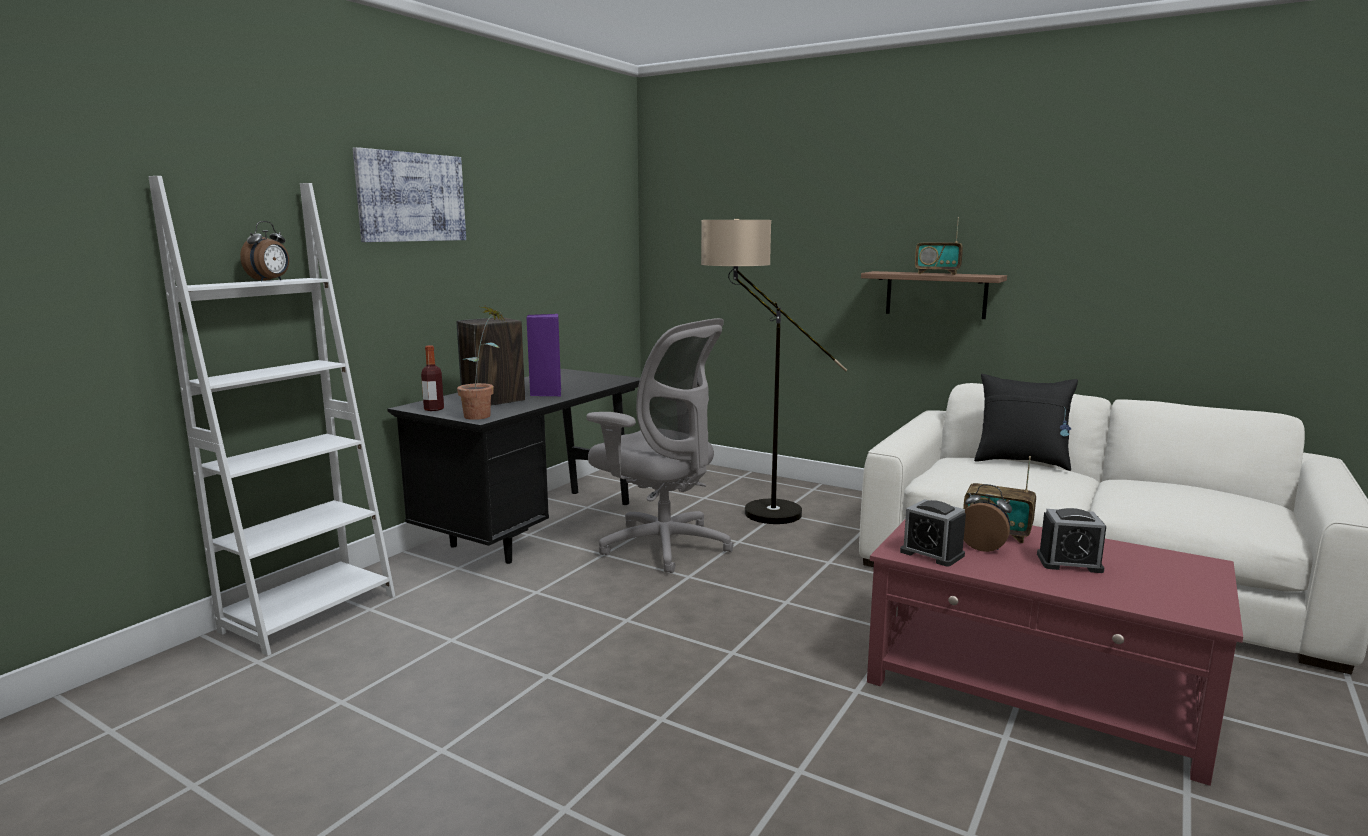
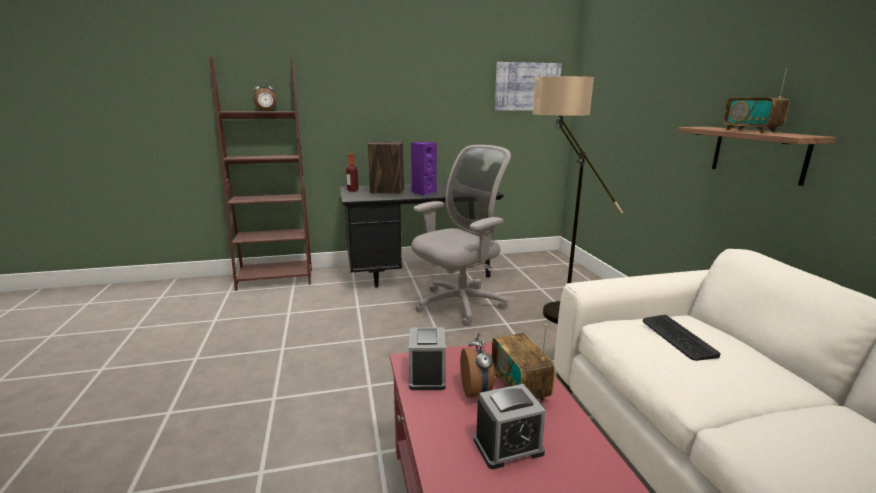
camera: 45 degrees right, 5 degrees up
(309, 613) = (275, 279): white bookcase -> brown bookcase
(411, 197) = (366, 67): picture -> picture (527, 87)
(484, 415) = (360, 197): potted plant -> none
(657, 545) = (457, 306): grey office chair -> grey office chair turned 120 degrees counterclockwise
(992, 468) = (677, 337): none -> keyboard
(1020, 462) = (739, 345): black pillow -> none
(1069, 563) = (508, 446): alarm clock -> alarm clock turned 75 degrees counterclockwise

